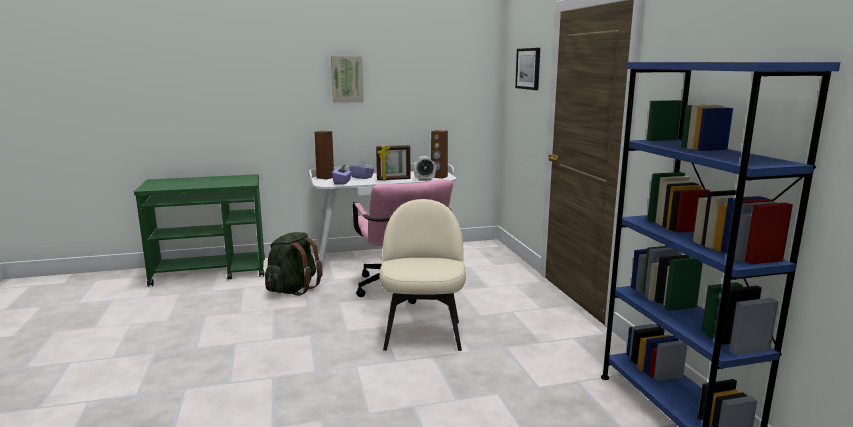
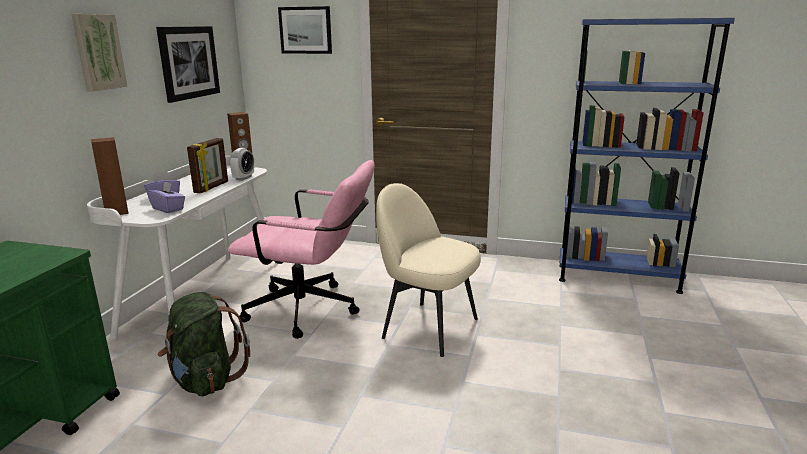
camera: 60 degrees left, 5 degrees up
(433, 90) = (188, 62): none -> picture

